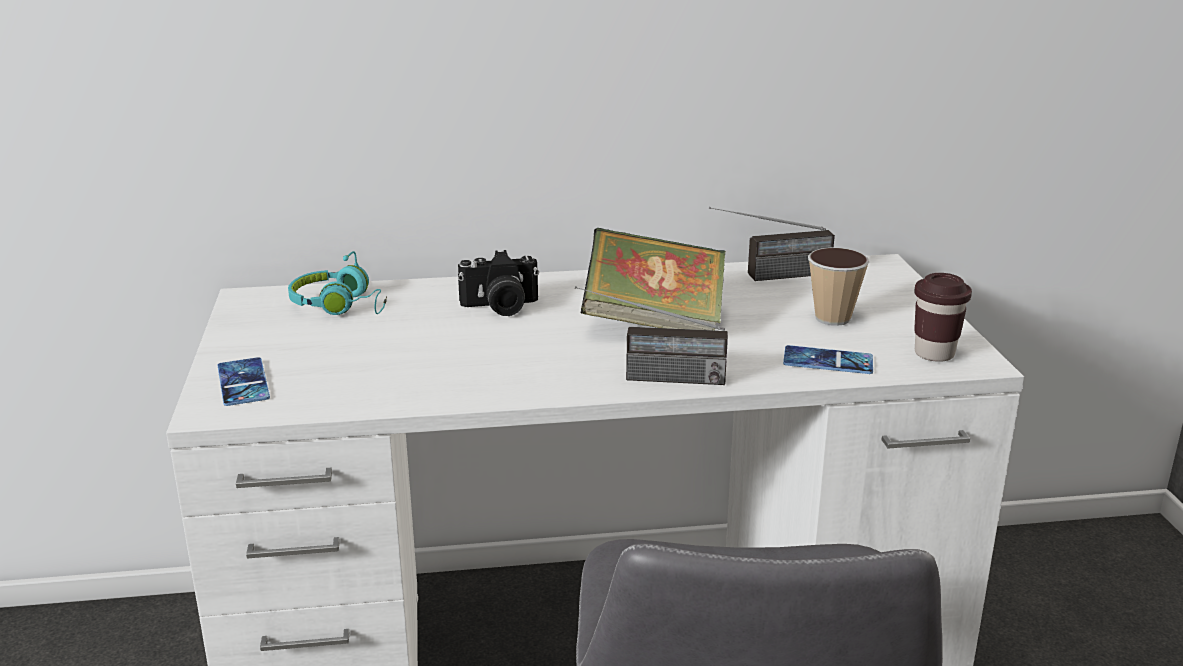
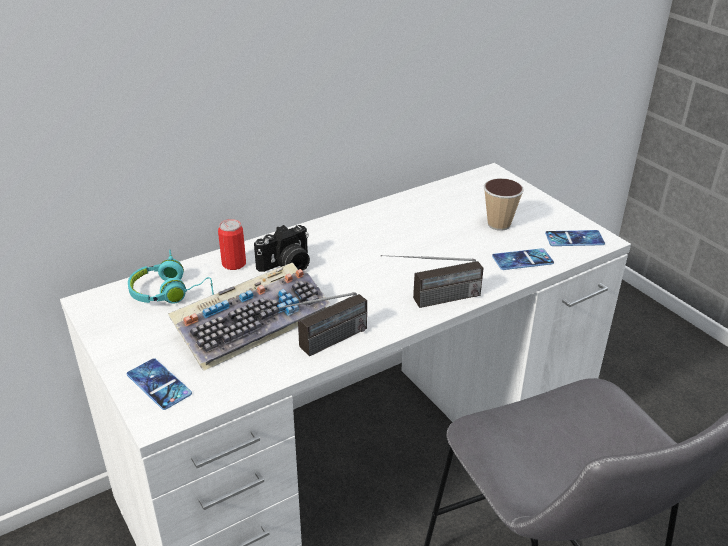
camera: 25 degrees left, 10 degrees up
(404, 351) = (253, 323): none -> keyboard
(439, 293) = (234, 264): none -> can
(654, 323) = (398, 255): book -> none
(769, 276) = (436, 198): radio -> radio (318, 346)
(934, 354) = (574, 239): brown cup -> phone

